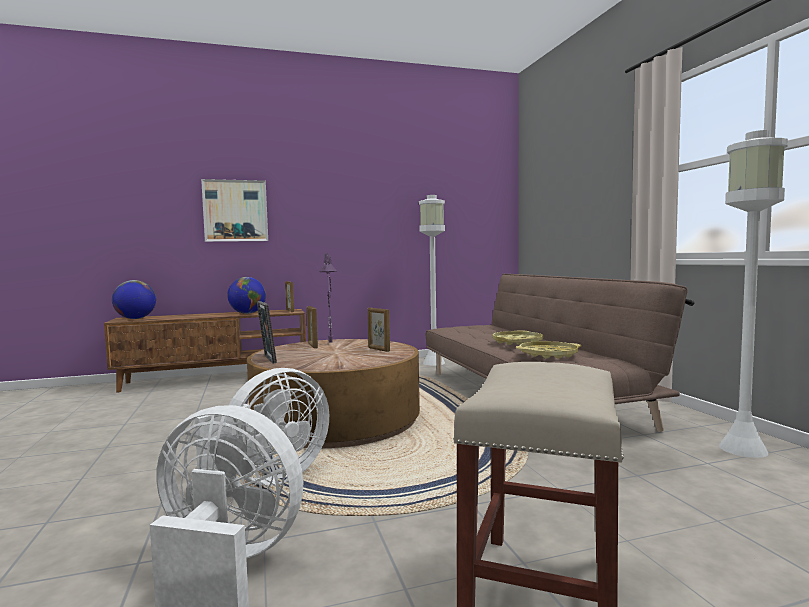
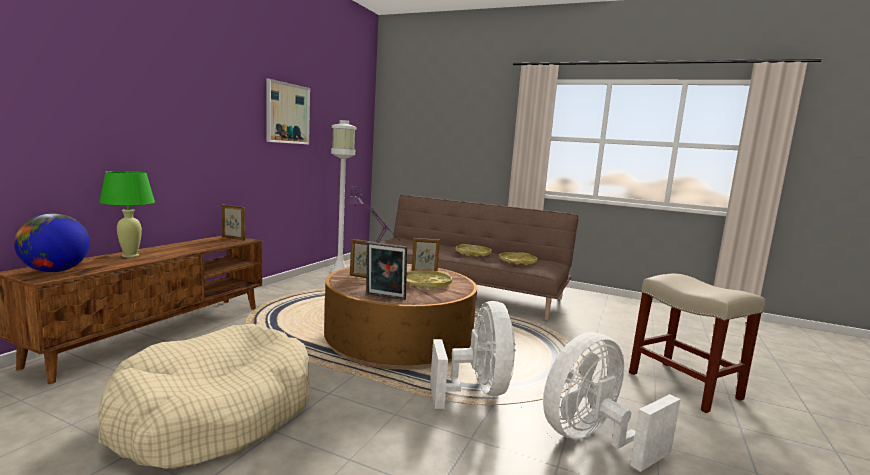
camera: 50 degrees left, 5 degrees up
(116, 427) = (215, 414): none -> beige dog bed
(195, 315) = (130, 255): none -> green table lamp
(235, 211) = (158, 115): picture -> picture (287, 113)
(247, 313) = (196, 246): globe -> none
(343, 356) = (427, 283): none -> yellow tray
(743, 449) = (598, 300): white floor lamp -> none

